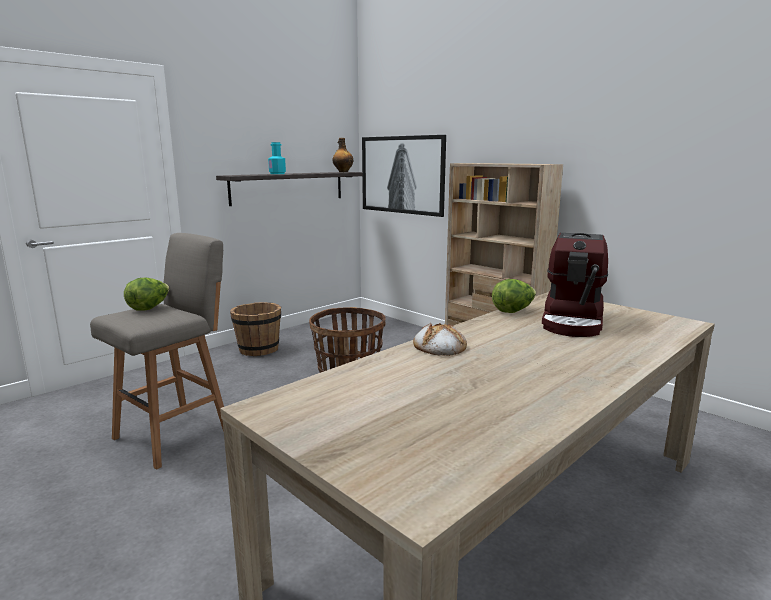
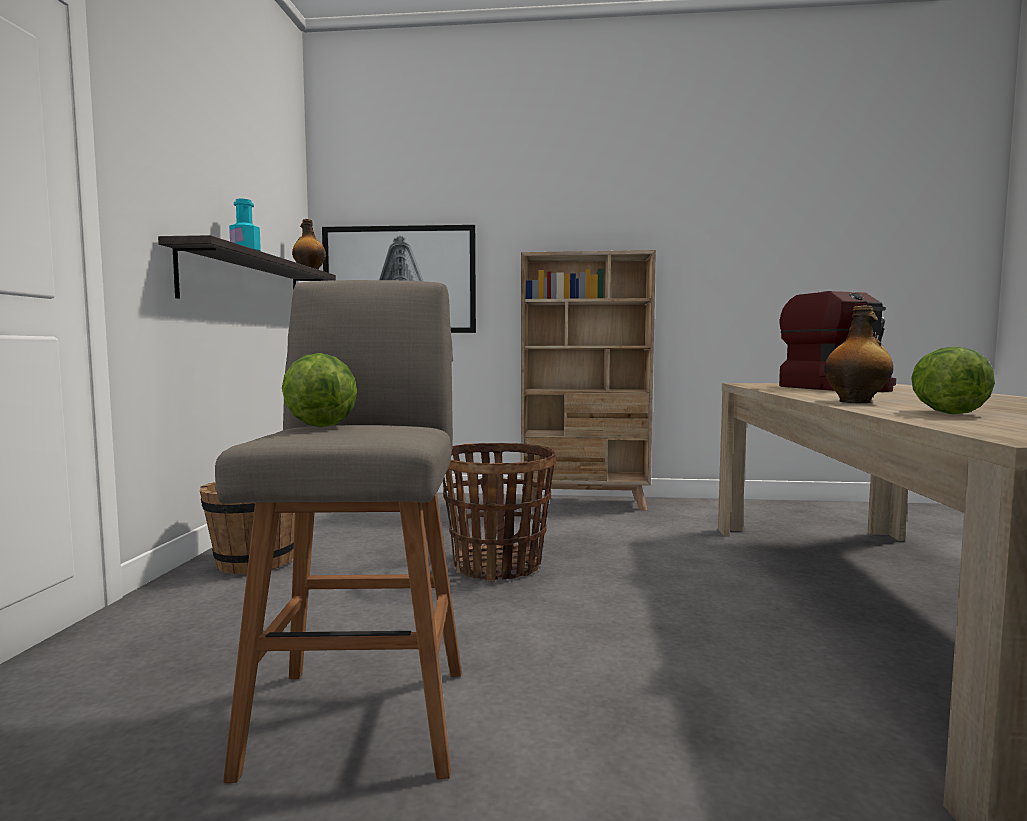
camera: 40 degrees left, 10 degrees down
(439, 346) = (856, 402): bread -> bottle
(513, 311) = (768, 389): lettuce -> lettuce (945, 412)

